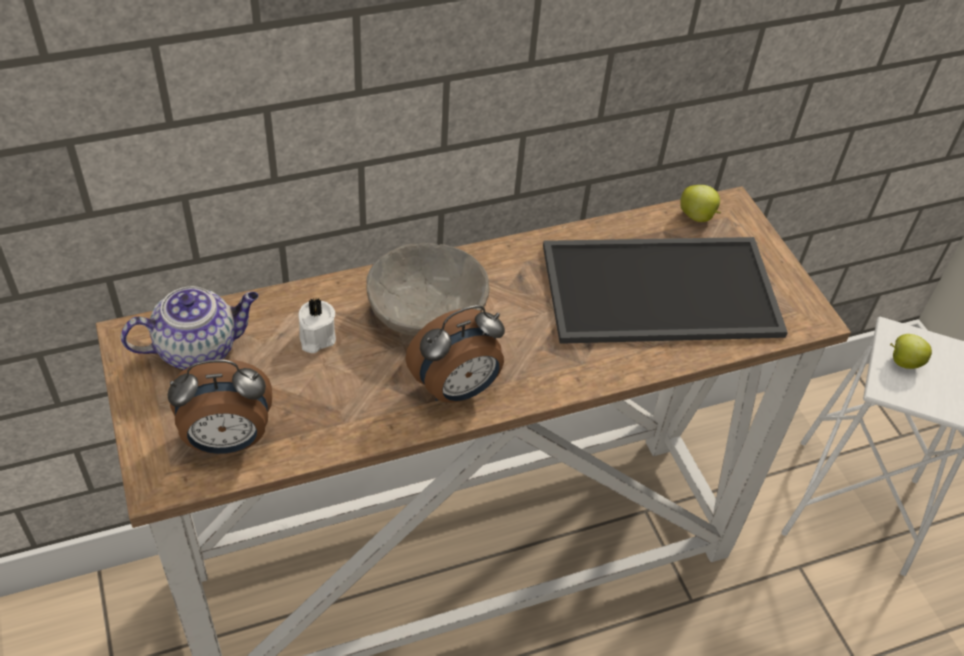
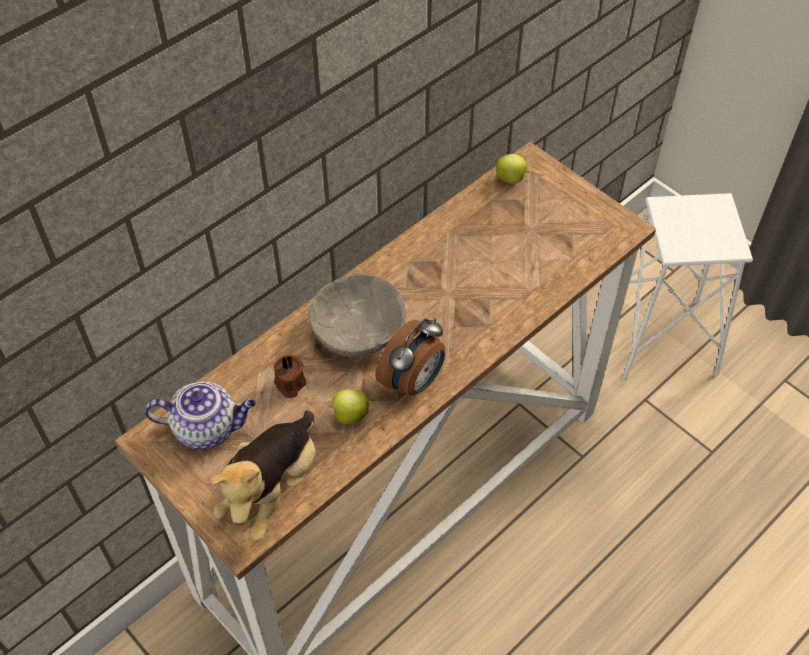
camera: 20 degrees left, 5 degrees up
(199, 348) = (207, 428): teapot -> teapot turned 45 degrees clockwise
(227, 441) = (272, 488): alarm clock -> plush toy
(316, 338) = (289, 384): white candle -> brown candle
(659, 293) = (514, 250): tray -> none
(903, 362) = (678, 226): apple -> apple (349, 415)

